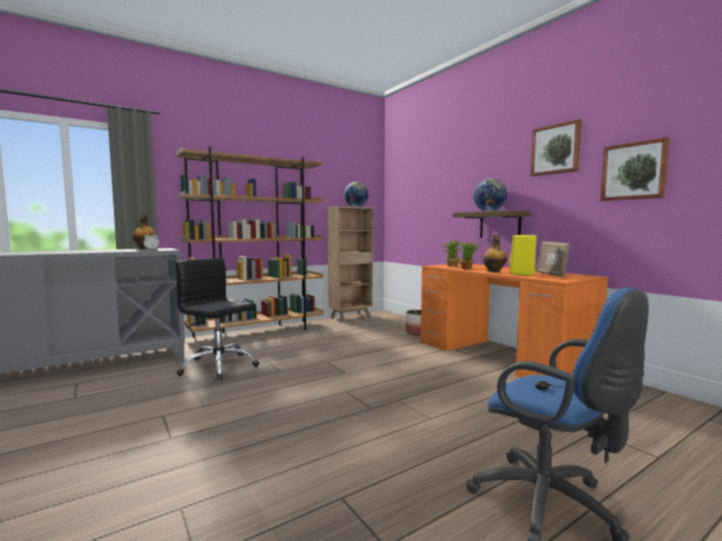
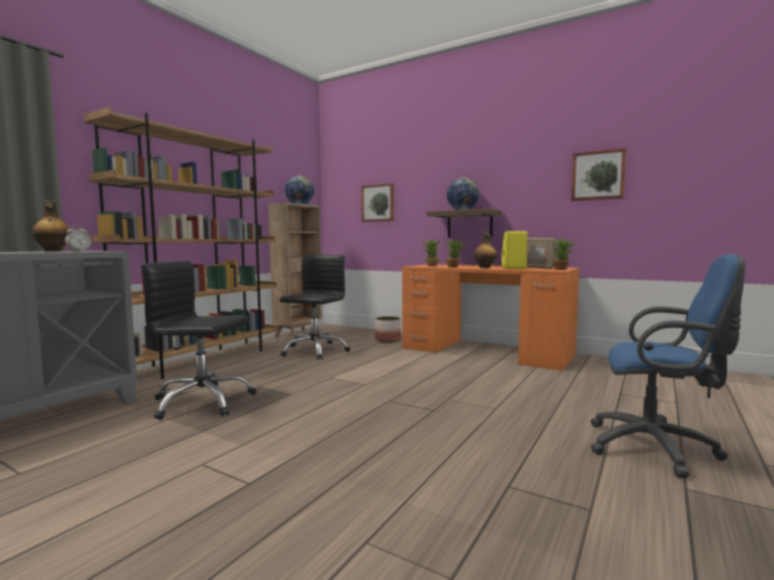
camera: 25 degrees left, 0 degrees up
(344, 335) = (314, 351): none -> black office chair
(556, 149) = (526, 153): picture -> picture (378, 203)
(571, 279) = (563, 269): none -> potted plant

